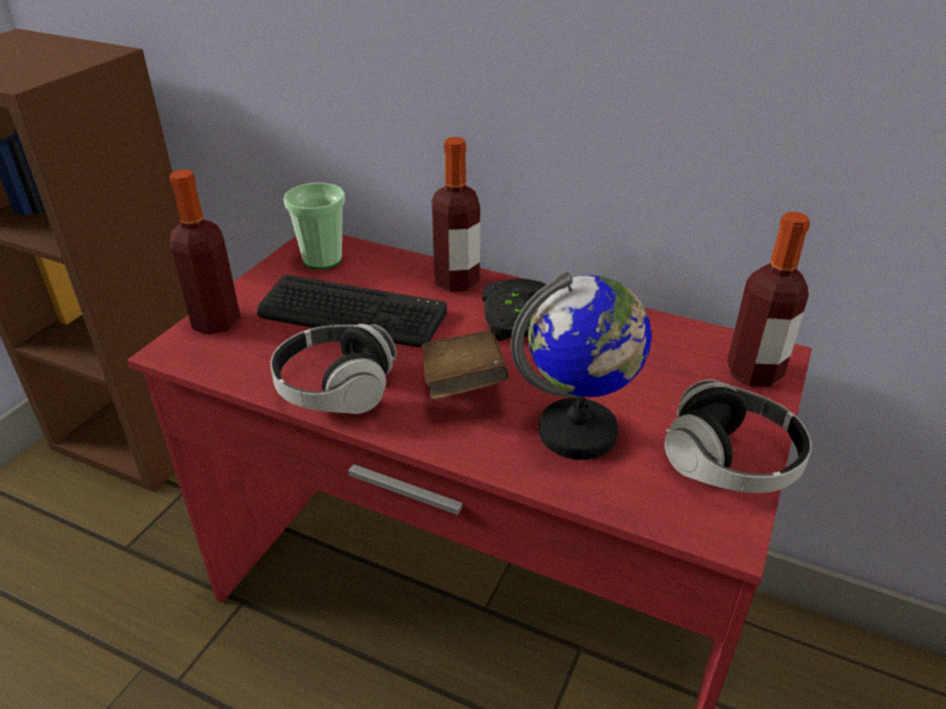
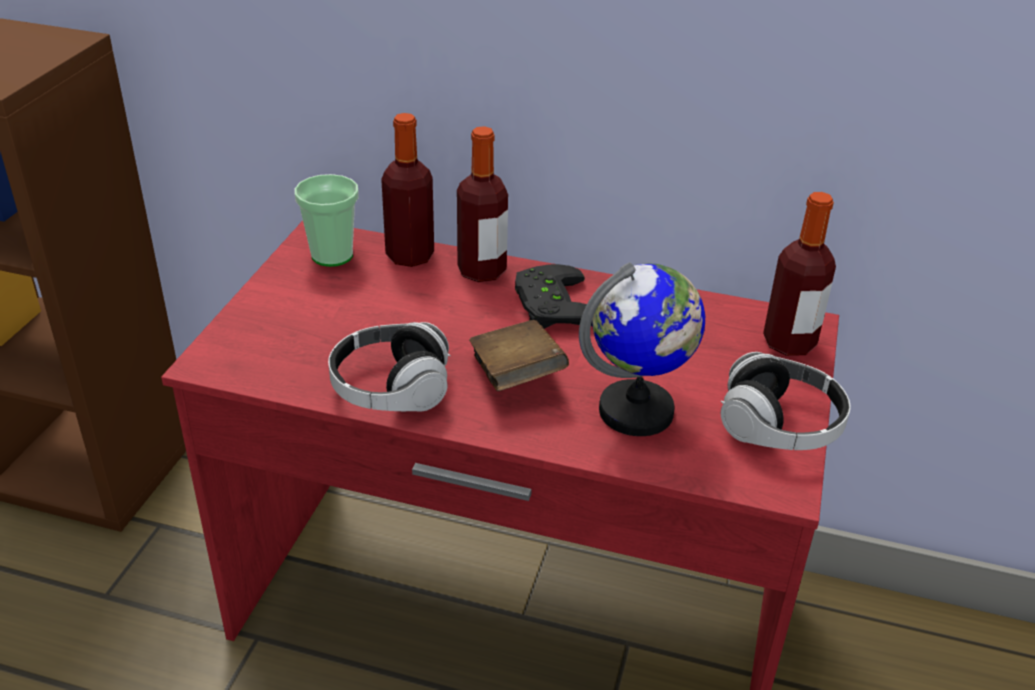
camera: 10 degrees left, 0 degrees up
(216, 322) = (241, 330): bottle -> bottle (410, 256)
(351, 314) = (382, 312): keyboard -> none

